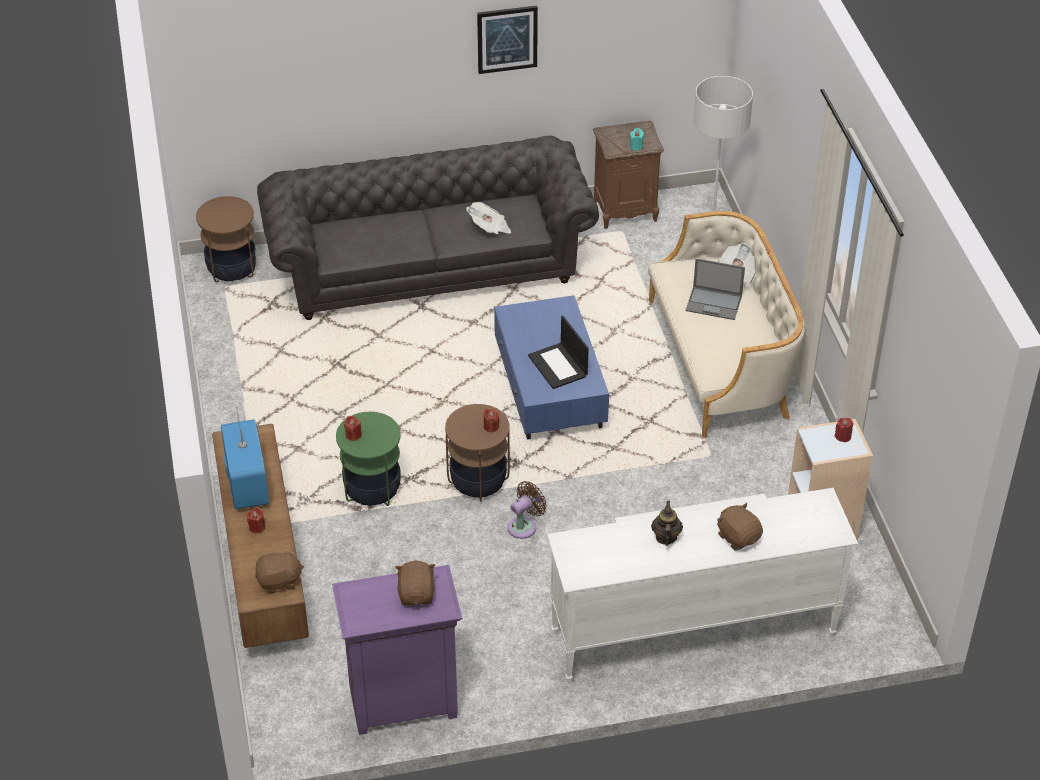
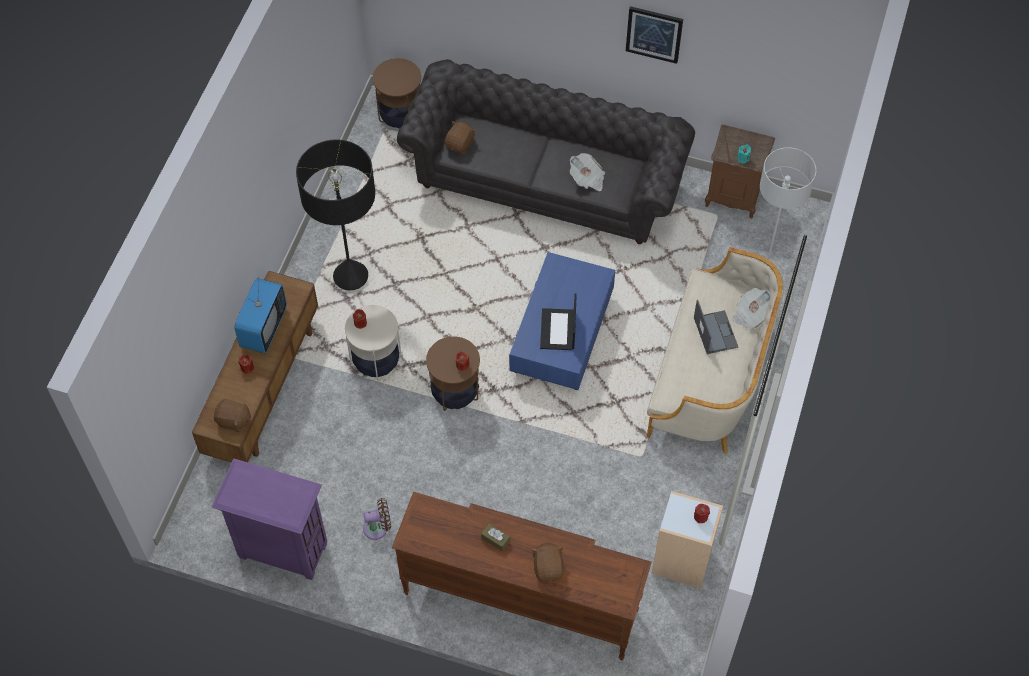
camera: 30 degrees right, 15 degrees up
(287, 429) = (351, 278): none -> black floor lamp
(372, 490) = (376, 360): green side table -> beige side table
(417, 594) = (282, 498): brown plush toy -> brown plush toy (460, 144)
(524, 526) = (462, 447): brown fan -> brown fan (378, 528)
(665, 537) = (495, 539): teapot -> brown tissue box
(692, 633) = (521, 601): white cabinet -> brown cabinet
(714, 303) = (715, 332): laptop -> laptop turned 150 degrees counterclockwise

